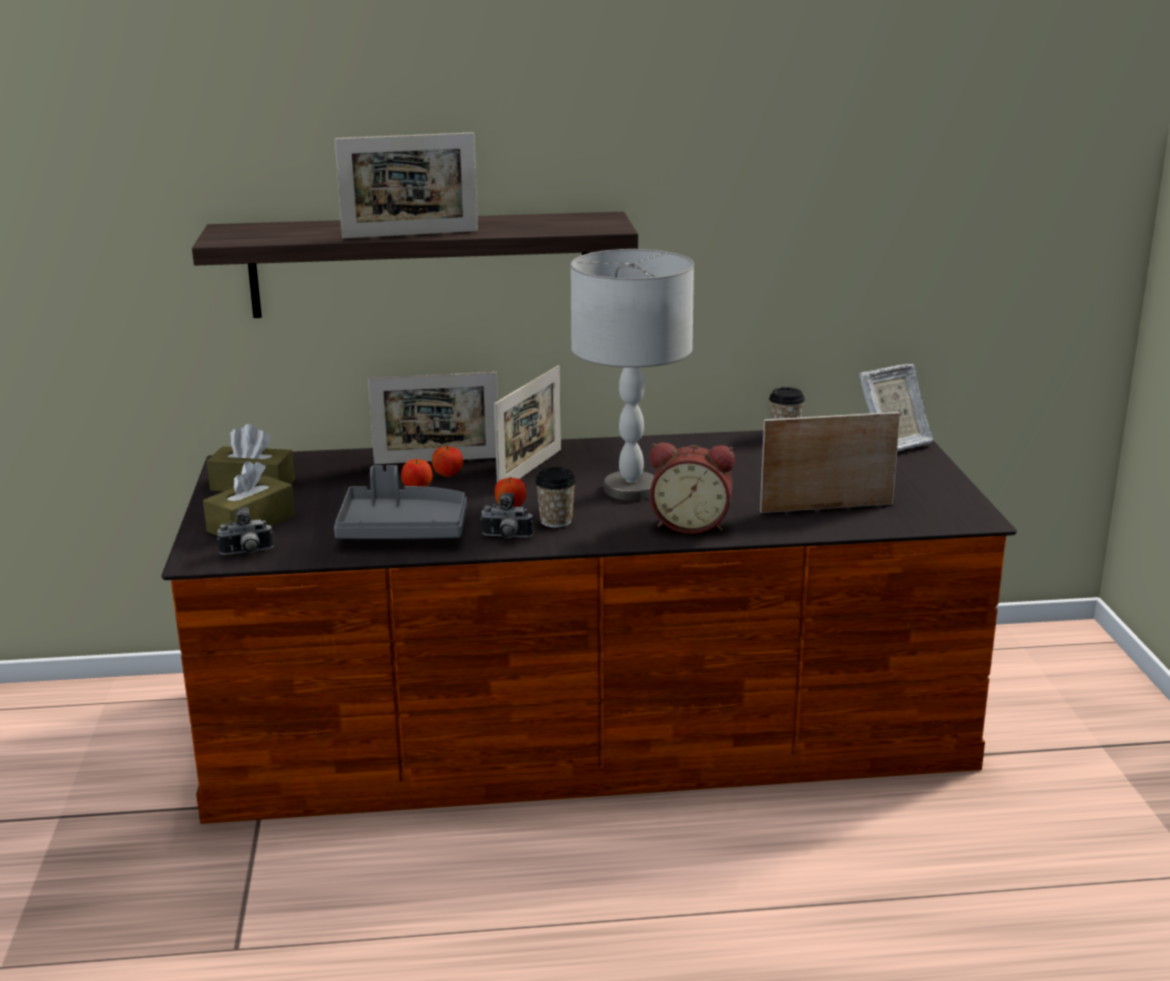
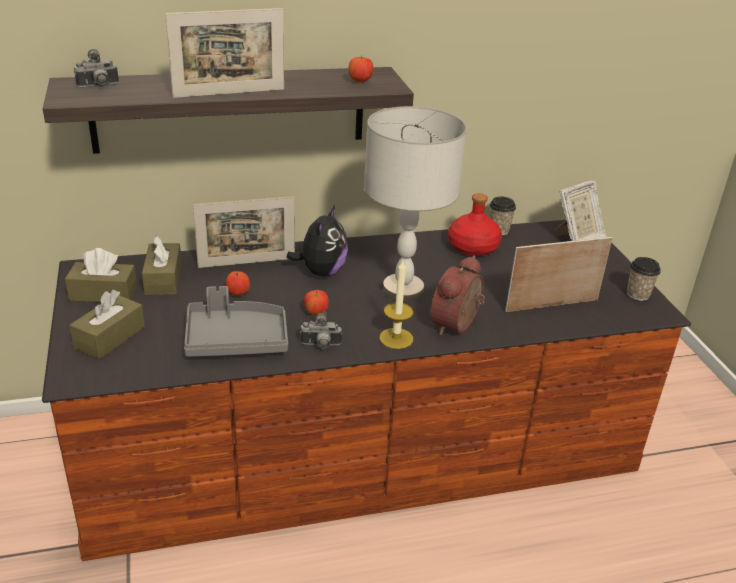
camera: 10 degrees left, 10 degrees up
(247, 553) = (112, 371): camera -> camera (98, 86)
(329, 474) = (163, 279): none -> brown tissue box
(448, 475) = (258, 278): apple -> apple (360, 81)
(530, 470) = (321, 272): picture frame -> plush toy
(556, 521) = (354, 326): cup -> cup (638, 294)
(605, 533) = (396, 338): none -> candle
(691, 524) = (458, 326): alarm clock -> alarm clock turned 120 degrees clockwise
(743, 450) = (473, 247): none -> red bottle

